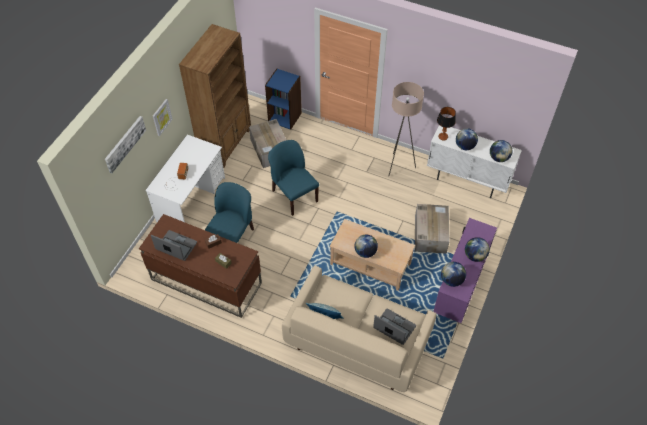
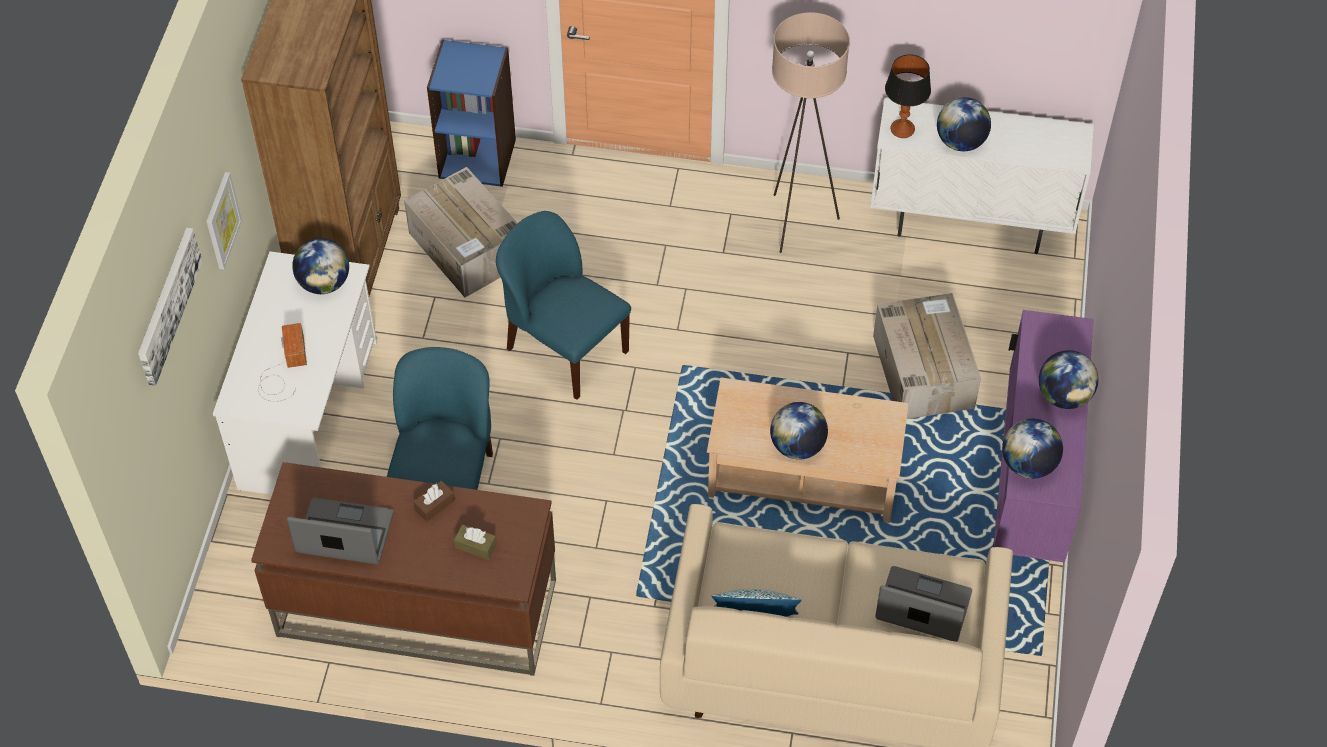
camera: 15 degrees left, 0 degrees up
(498, 158) = (1047, 154): globe -> globe (324, 283)

